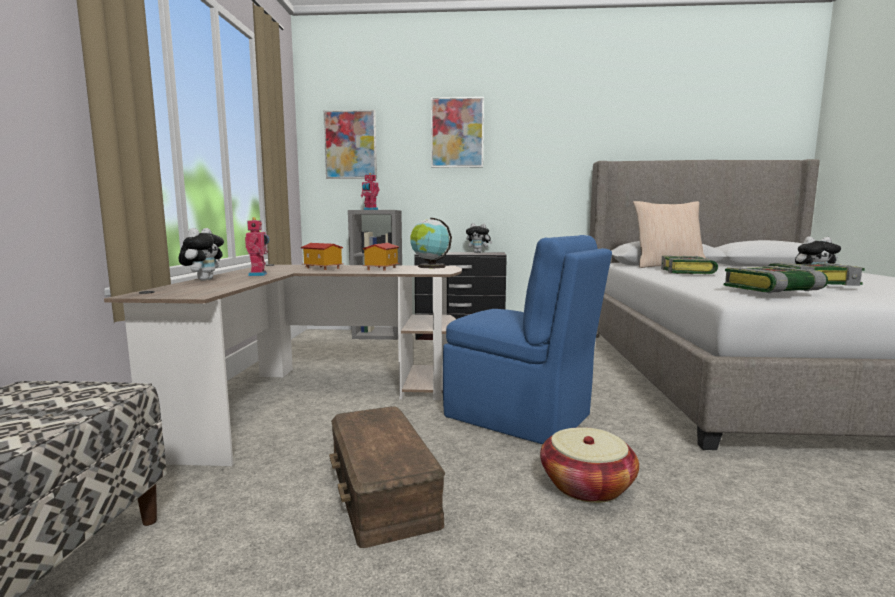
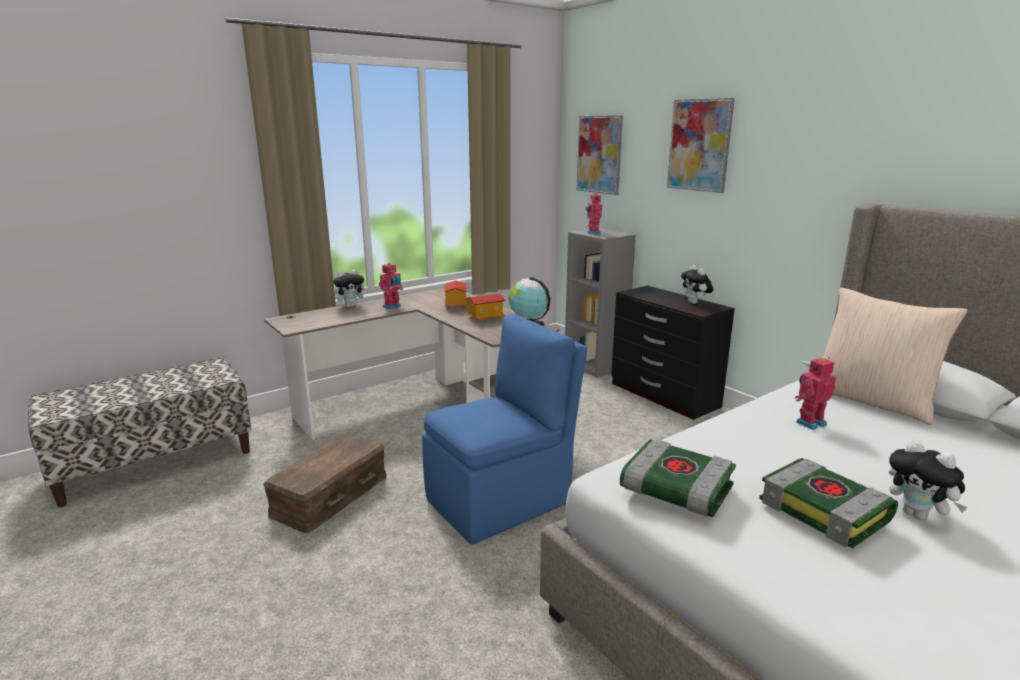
camera: 50 degrees right, 10 degrees up
(520, 417) = (501, 500): blue chair -> blue chair turned 120 degrees counterclockwise
(587, 485) = (412, 569): basket -> none
(688, 272) = (809, 422): book -> toy robot

